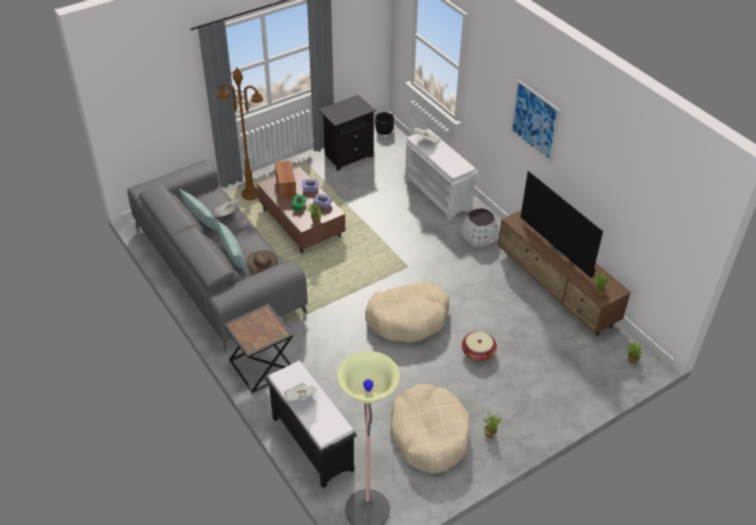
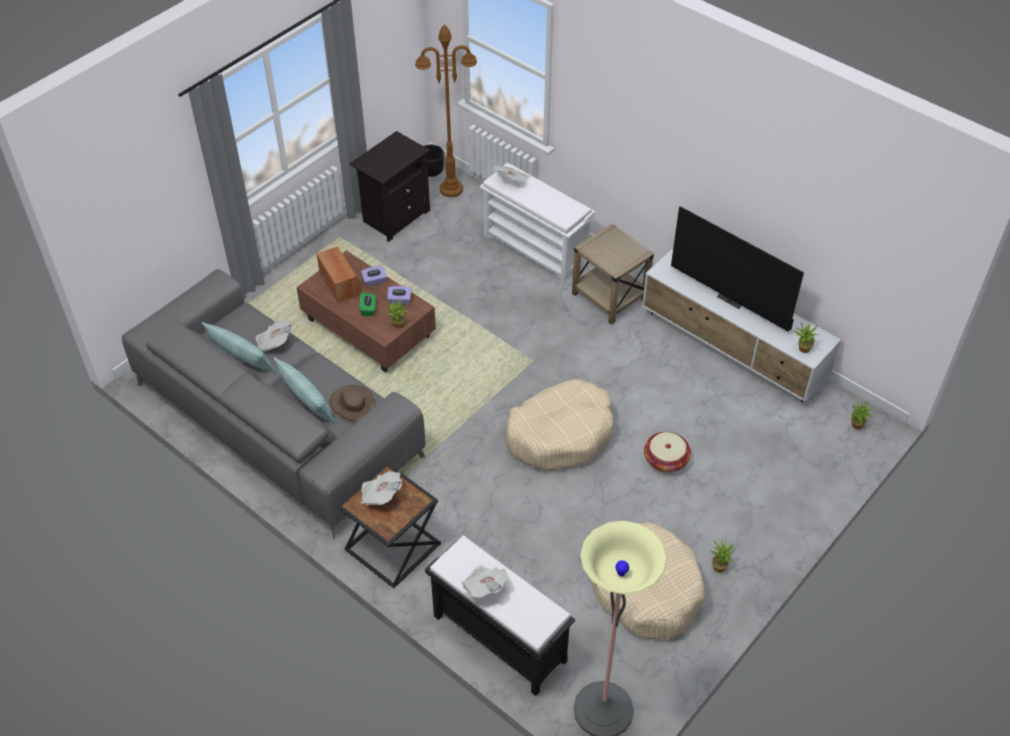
camera: 15 degrees left, 5 degrees up
(250, 194) = (283, 301): brown floor lamp -> brown floor lamp (451, 189)
(255, 323) = (380, 495): none -> newspaper
(479, 236) = (610, 297): white planter -> beige side table
(534, 121) = (675, 137): picture -> none
(556, 289) = (732, 349): brown tv stand -> white tv stand

